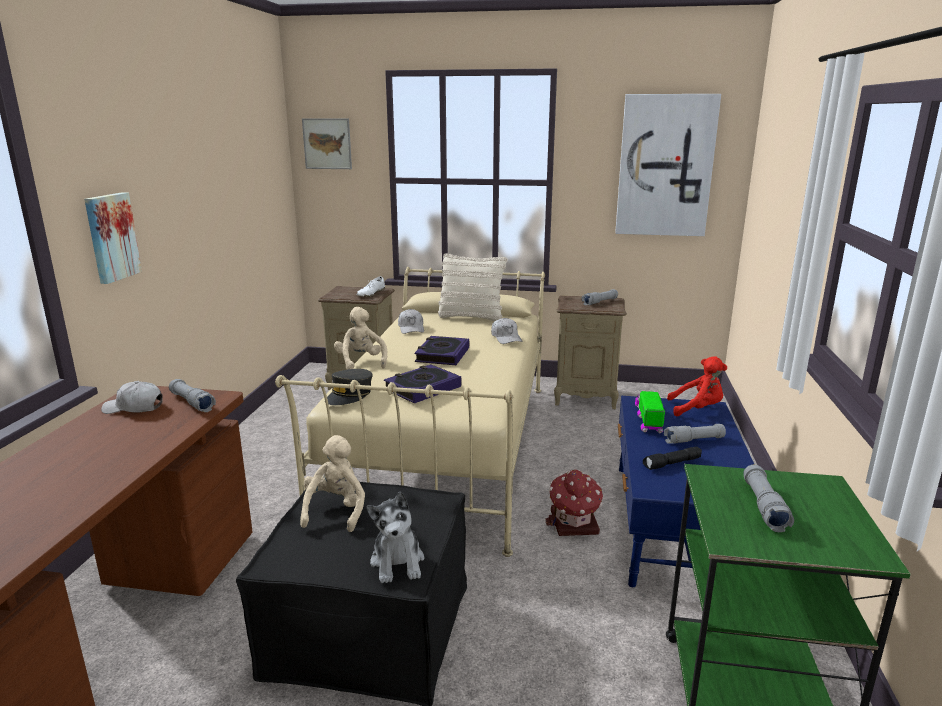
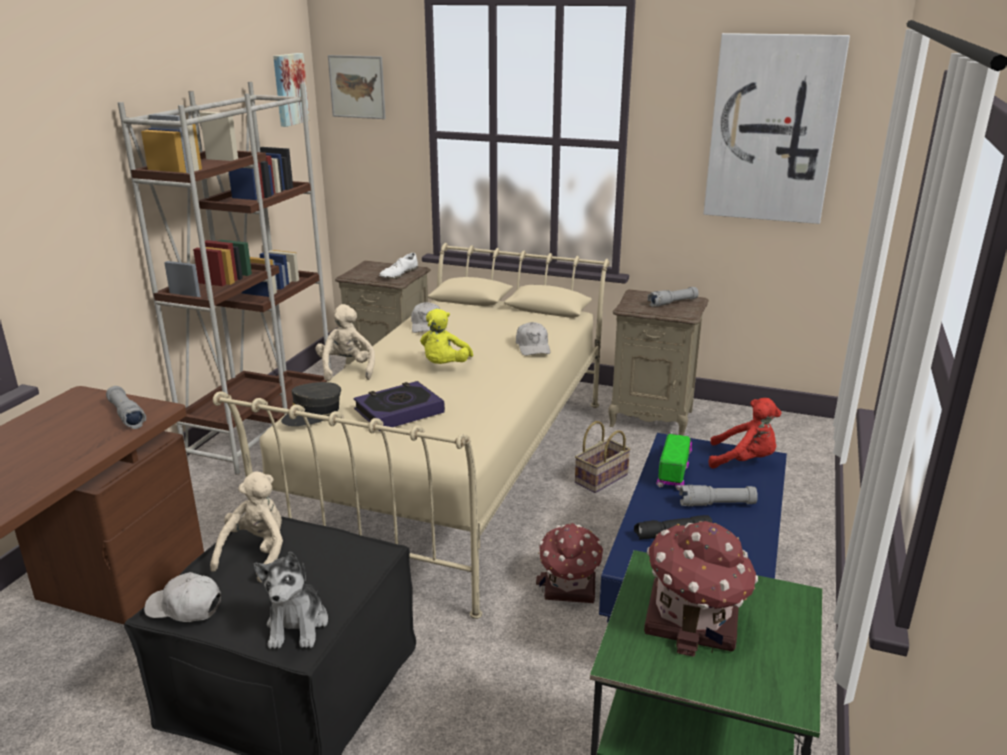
camera: 10 degrees right, 5 degrees up
(111, 237) = (59, 218): picture -> picture (289, 89)
(134, 408) = (65, 416): white cap -> white cap (185, 607)
(267, 426) = (265, 427): none -> brown bookcase
(442, 355) = (444, 366): book -> yellow plush toy
(472, 317) = (507, 313): beige pillow -> none
(565, 443) = (601, 479): none -> basket
(764, 506) = (694, 619): grey flashlight -> toy house

